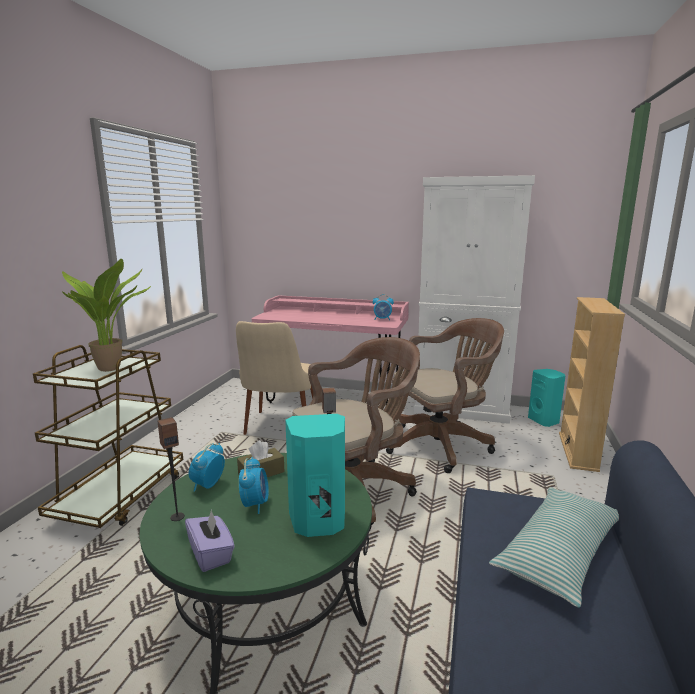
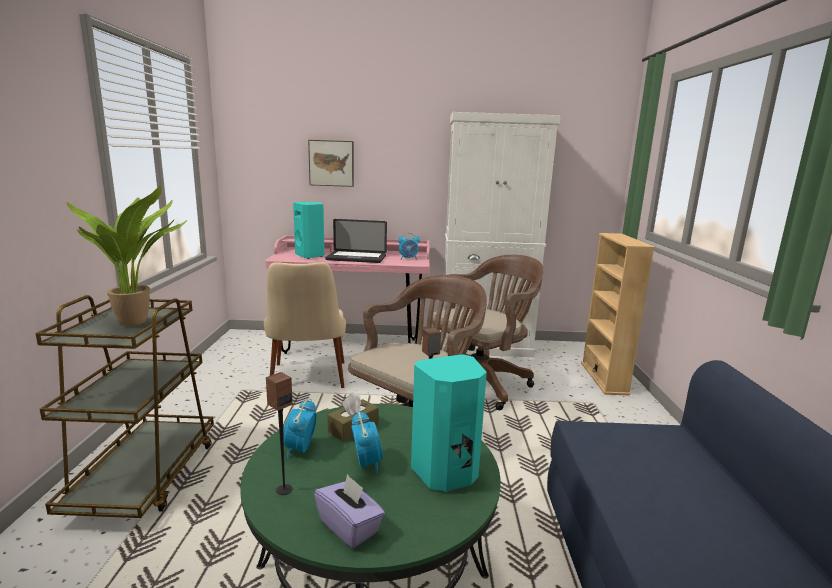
camera: 15 degrees left, 0 degrees up
(318, 229) = (331, 163): none -> picture
(333, 318) = (356, 258): none -> laptop
(544, 421) = (563, 352): turquoise speaker -> turquoise speaker (310, 256)
(559, 553) = (671, 473): pillow -> none

